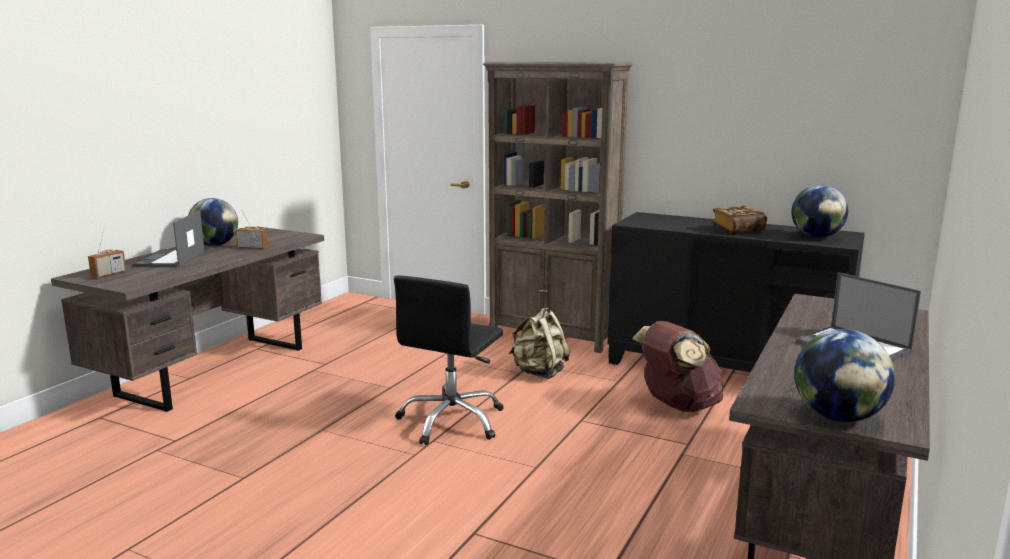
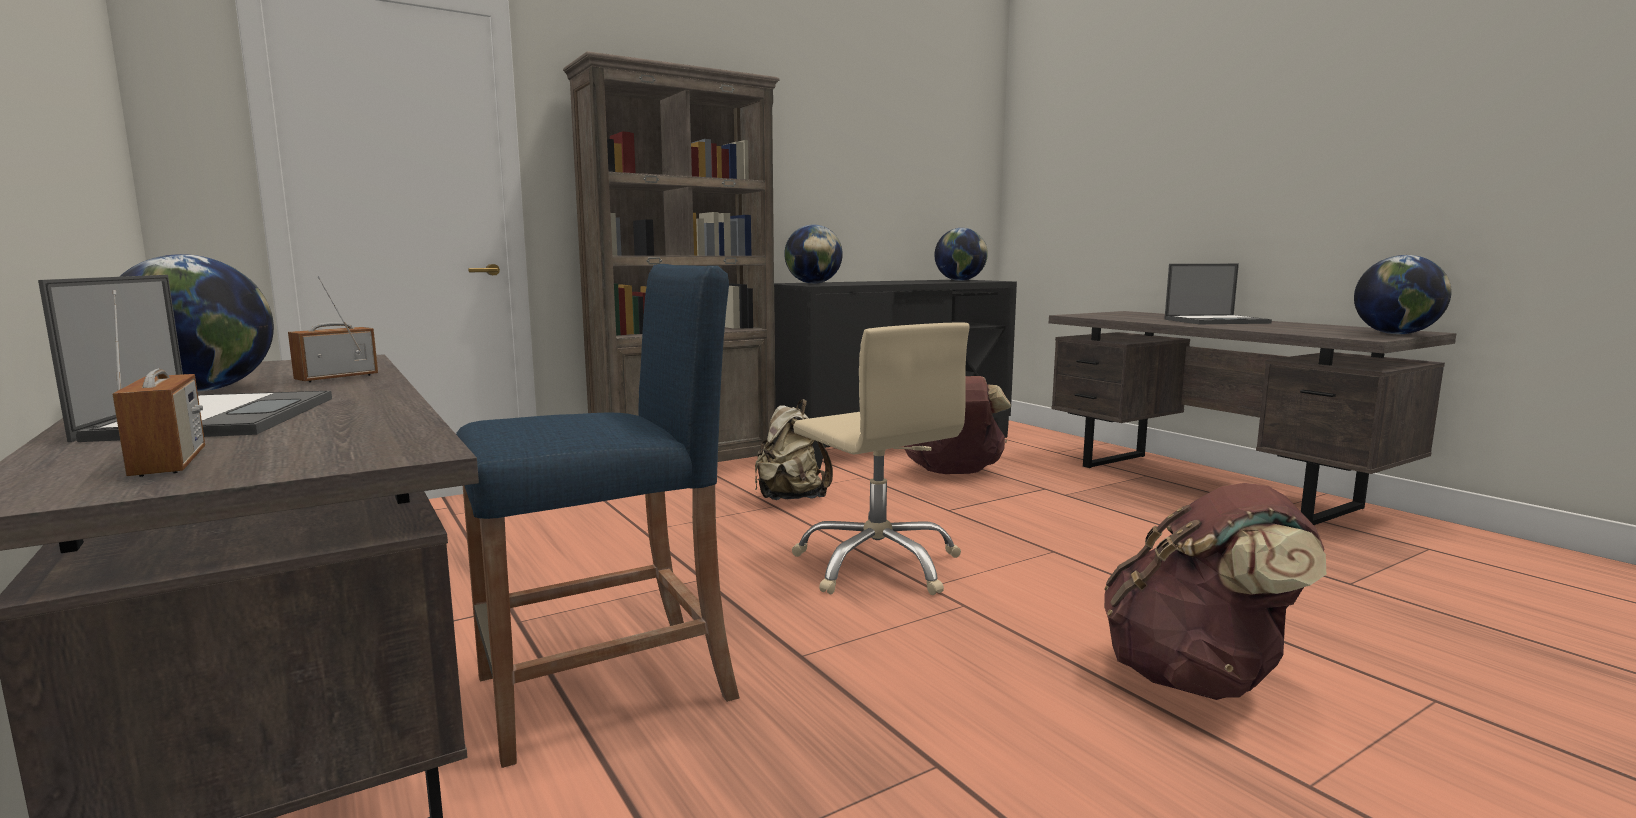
camera: 60 degrees left, 5 degrees down
(170, 259) = (216, 417): laptop -> laptop turned 135 degrees counterclockwise
(267, 403) = (606, 689): none -> blue stool
(368, 533) = (1199, 678): none -> brown backpack
(452, 421) = (878, 565): black office chair -> beige office chair
(656, 219) = (813, 283): none -> globe
(737, 230) = (903, 282): book -> none

